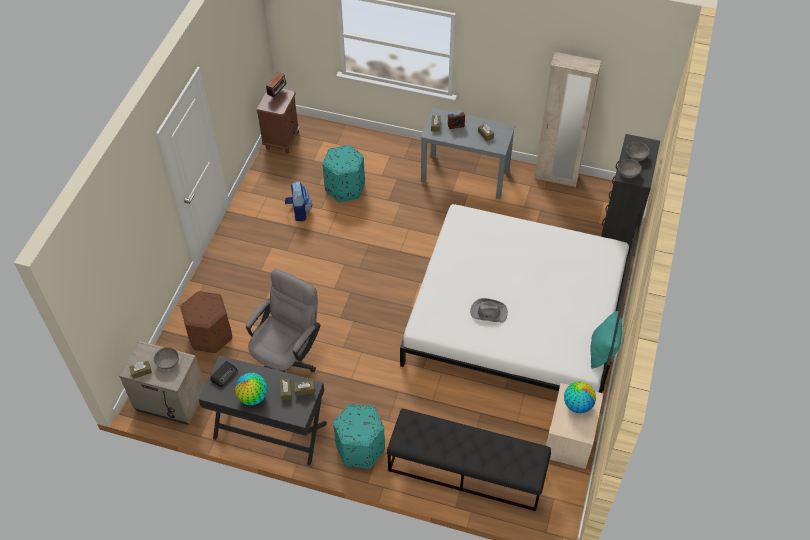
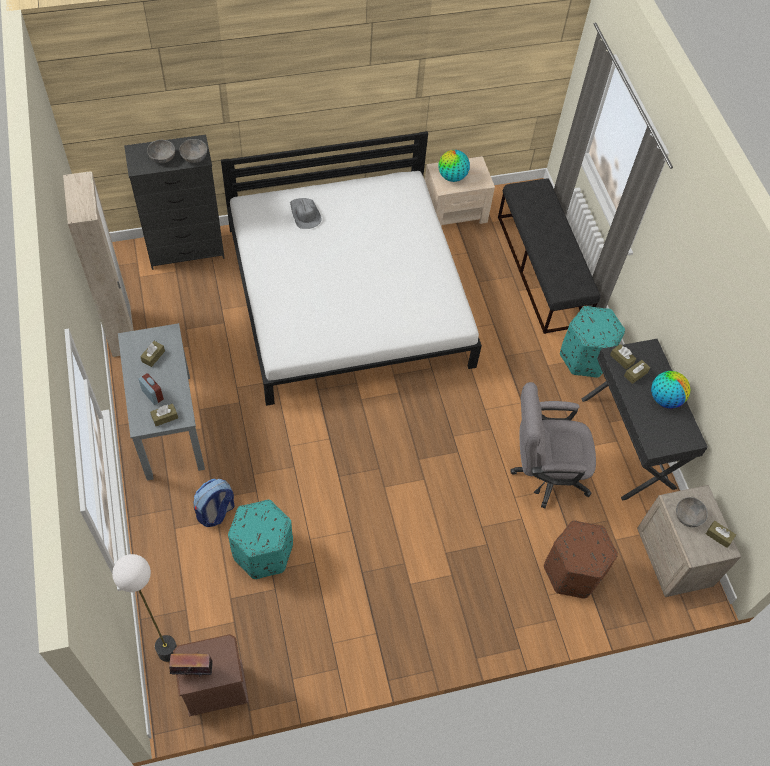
camera: 125 degrees left, 5 degrees up
(224, 375) = (664, 439): radio -> none
(299, 211) = (334, 585): backpack -> backpack (216, 512)
(318, 129) = (167, 651): none -> floor lamp
(488, 312) = (400, 274): grey hat -> grey hat (305, 214)
(602, 351) = (383, 175): turquoise pillow -> none

